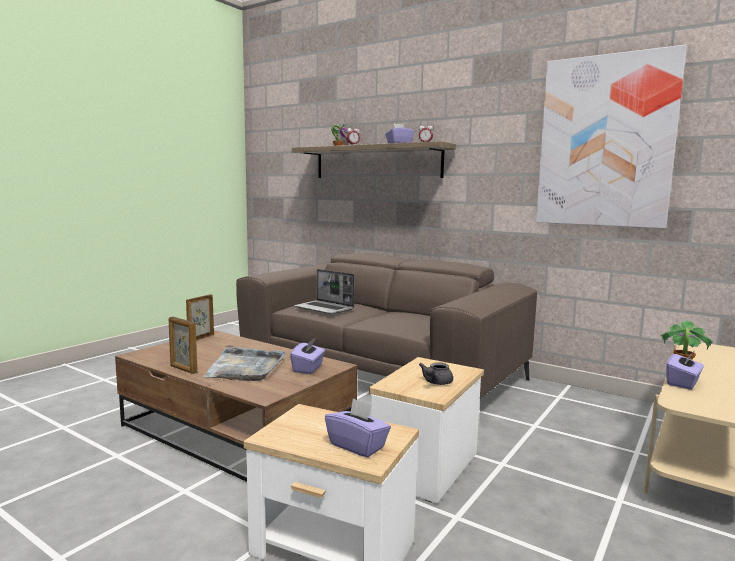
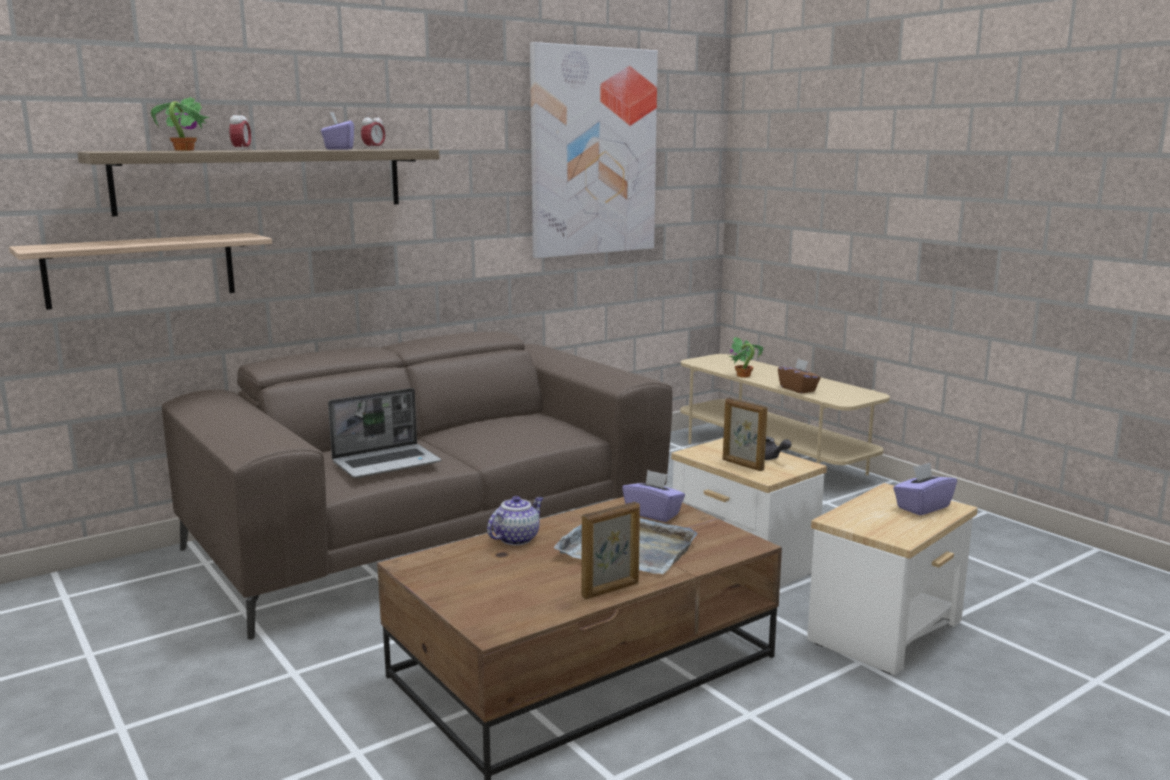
camera: 70 degrees left, 5 degrees up
(200, 338) = (430, 574): picture frame -> picture frame (742, 465)
(251, 346) = (516, 538): none -> teapot
(326, 202) = (141, 270): none -> shelf
(683, 383) = (798, 389): purple tissue box -> brown tissue box

